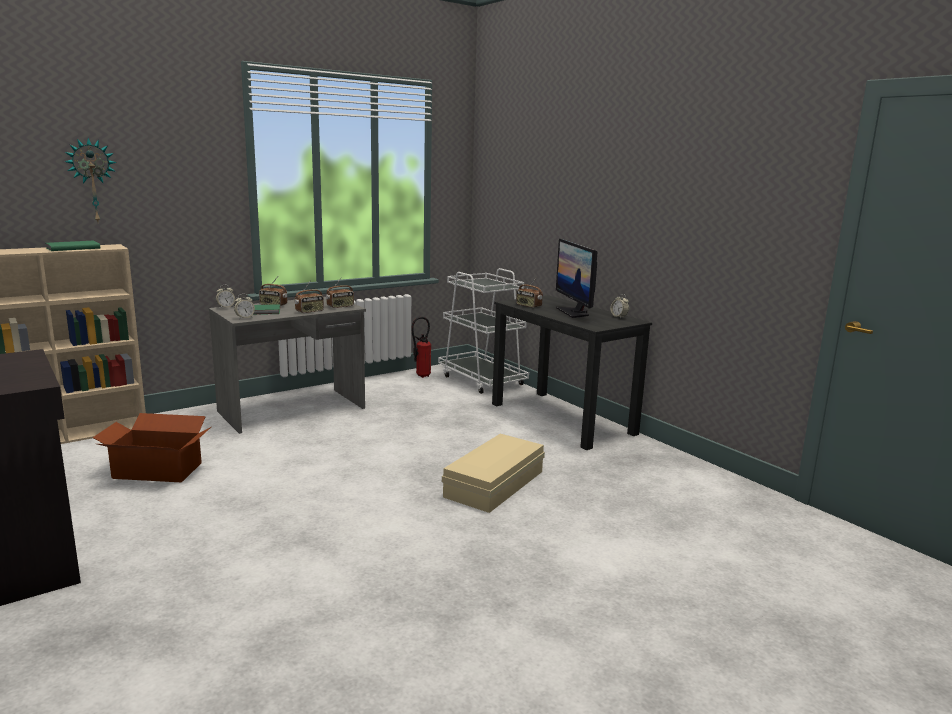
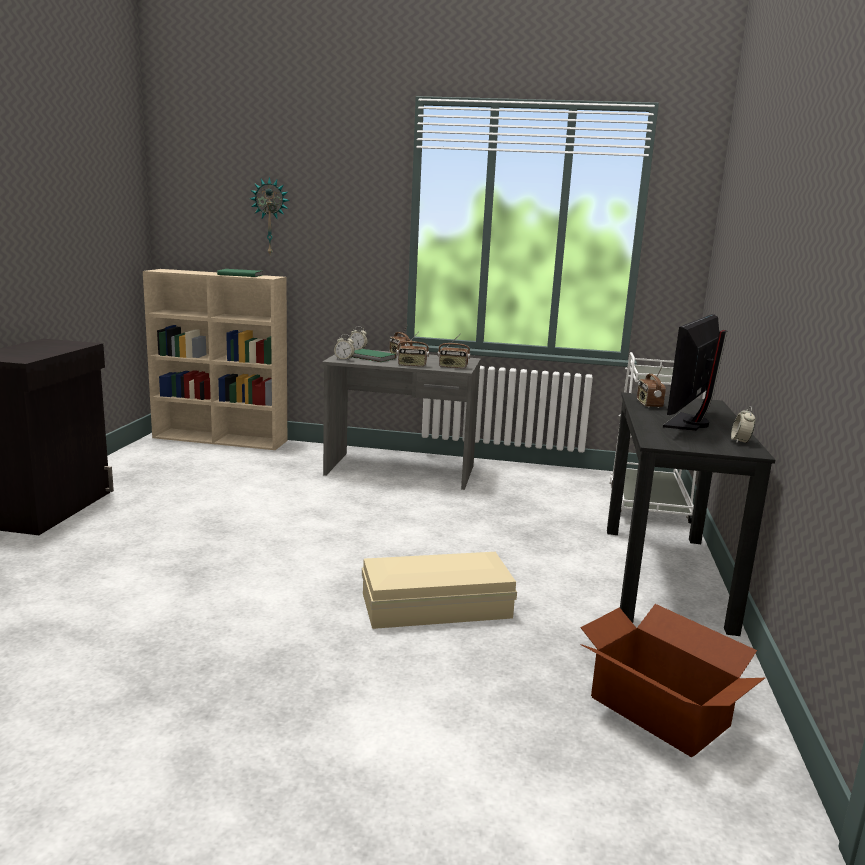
camera: 45 degrees right, 0 degrees up
(158, 471) = (219, 482): cardboard box -> cardboard box (659, 712)
(420, 376) = (584, 478): fire extinguisher -> none

